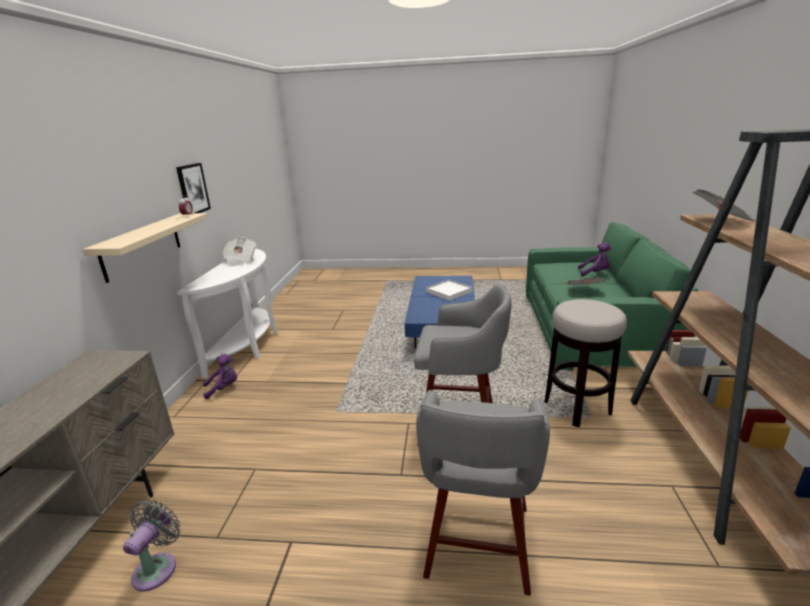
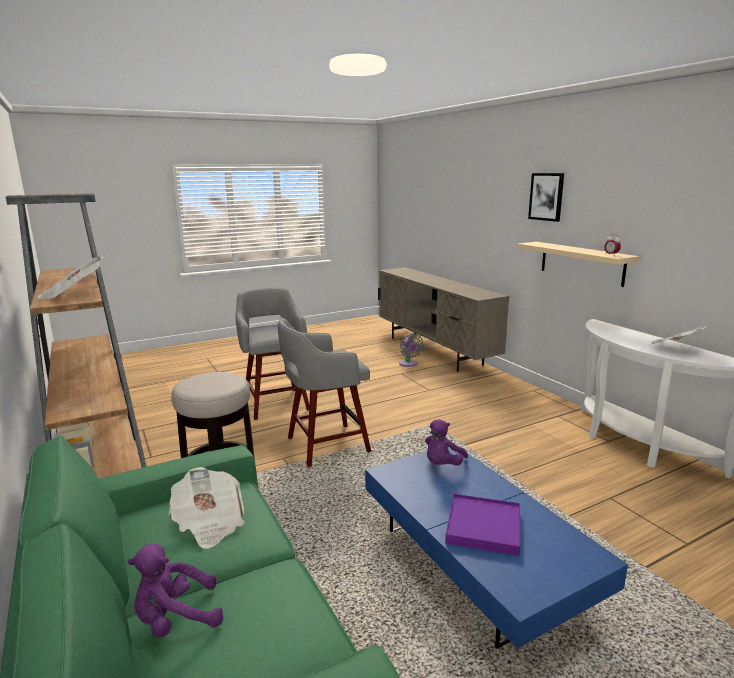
camera: 145 degrees right, 5 degrees down
(192, 189) = (679, 240): picture -> picture (546, 196)
(223, 388) = (548, 410): purple plush toy -> purple plush toy (442, 464)
(449, 292) = (483, 527): white tray -> purple tray

